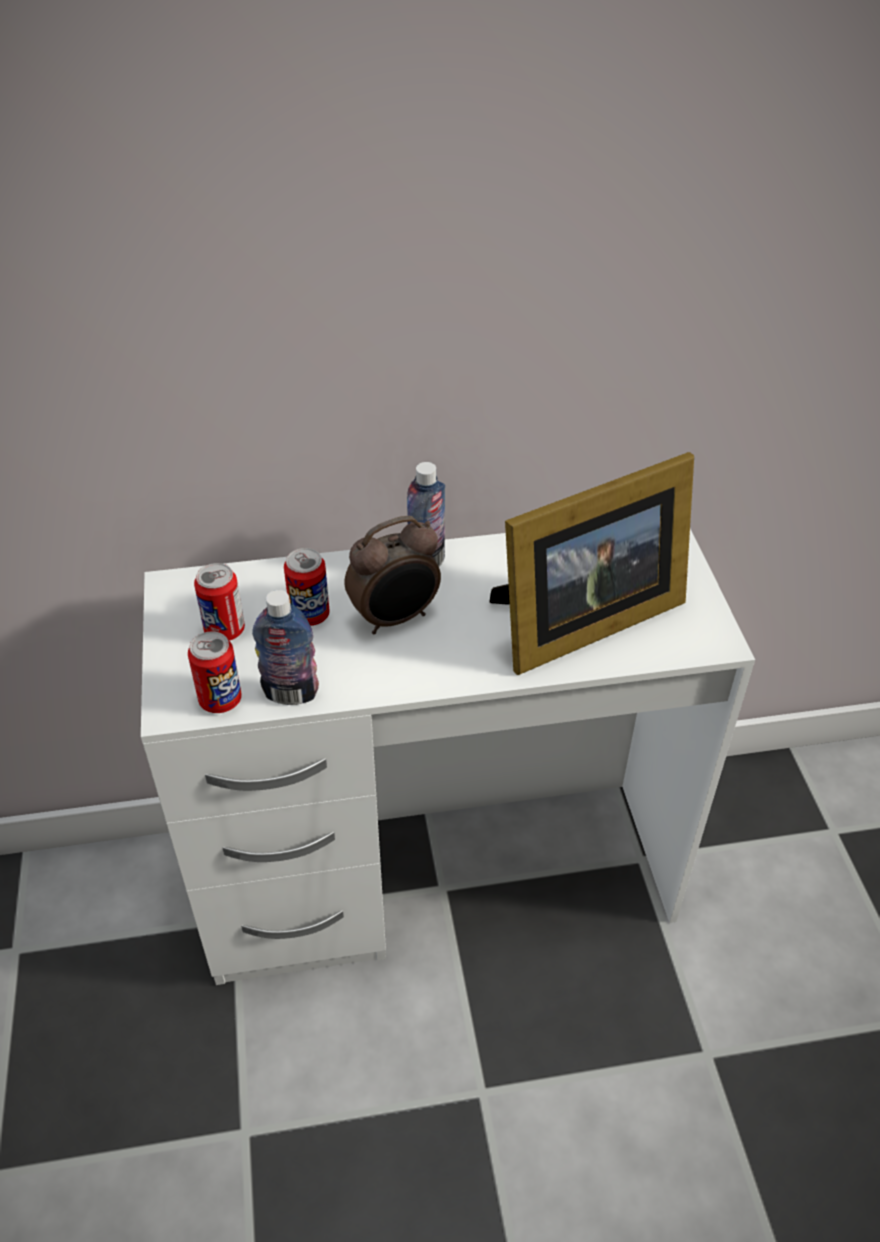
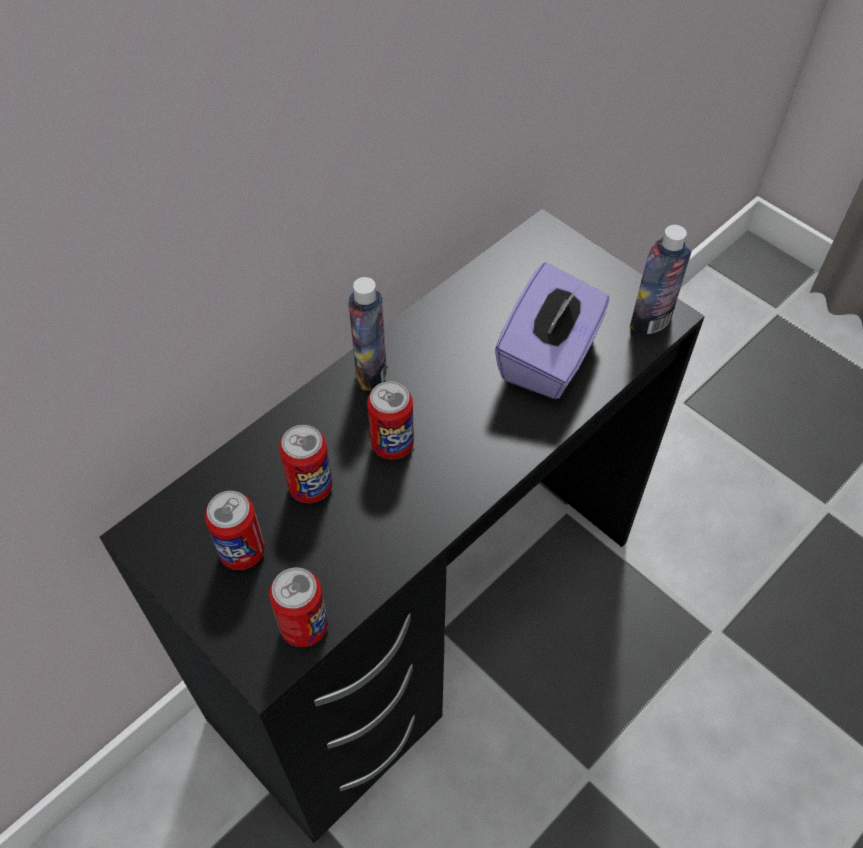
camera: 35 degrees left, 10 degrees up
(291, 693) = (364, 577): bottle -> bottle (650, 321)
(396, 618) = (392, 444): alarm clock -> can
(438, 877) = (426, 624): white desk -> black desk
(580, 622) = (549, 357): picture frame -> purple tissue box

